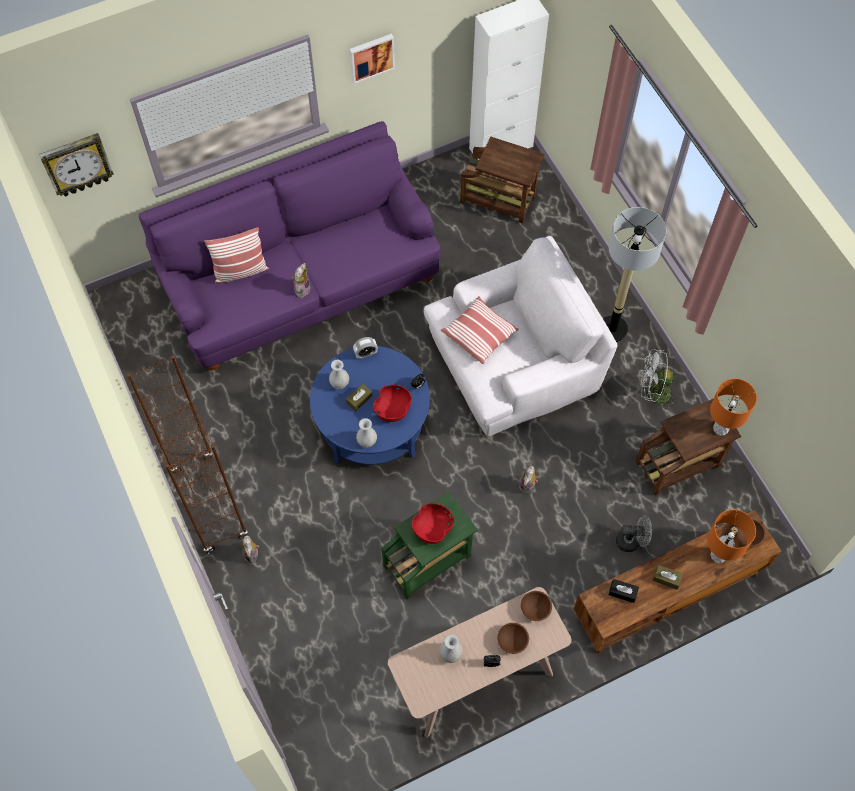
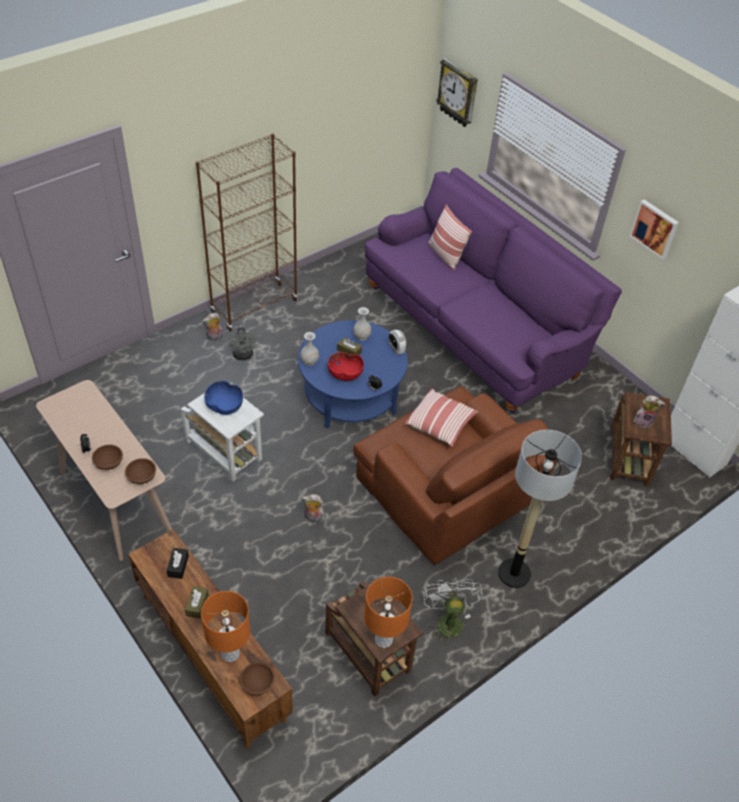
camera: 75 degrees right, 15 degrees down
(302, 288) = (442, 293): plush toy -> plush toy (644, 421)
(429, 560) = (225, 452): green side table -> white side table
(432, 528) = (225, 406): red bowl -> blue bowl
(451, 653) = (95, 420): white vase -> none
(514, 360) = (448, 491): white armchair -> brown armchair
(632, 541) = (269, 616): grey fan -> grey fan (243, 356)

